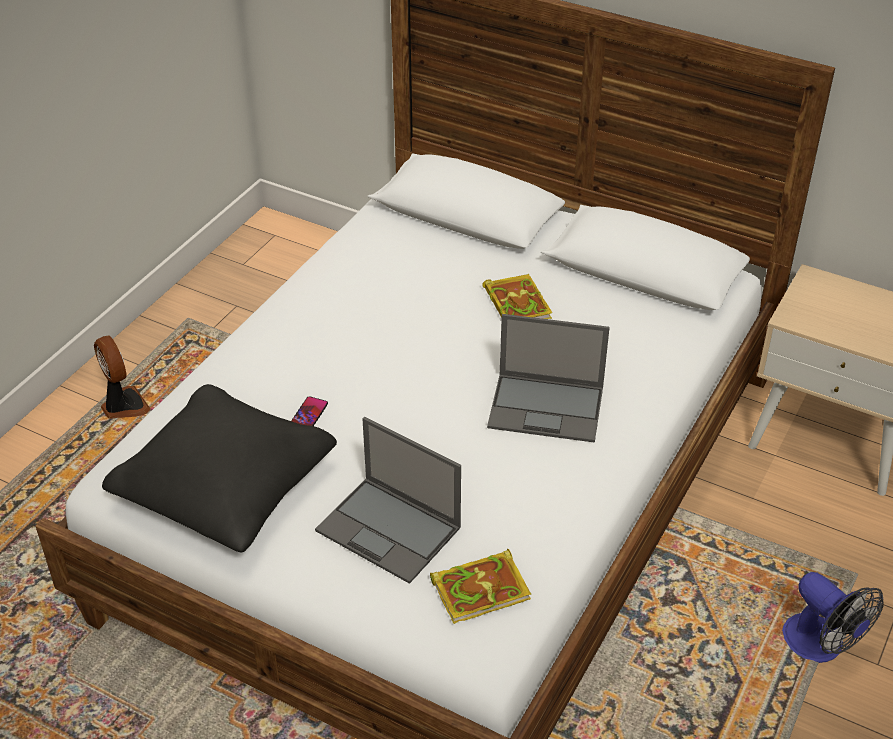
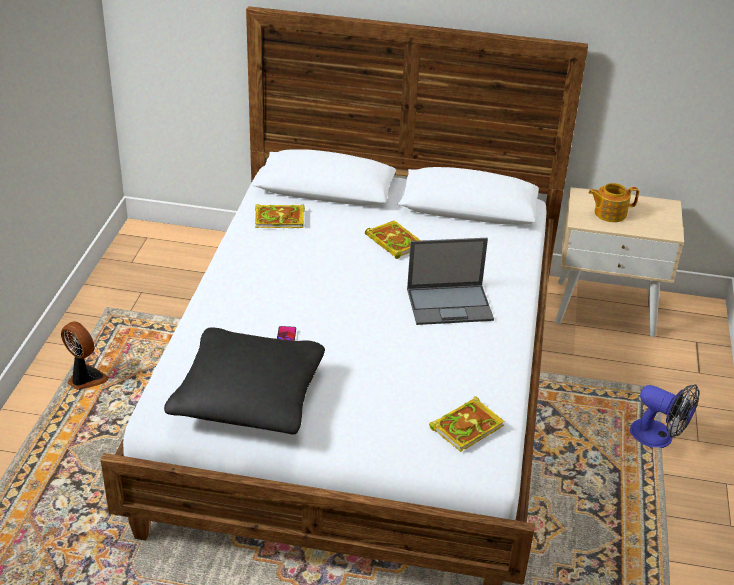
camera: 20 degrees left, 5 degrees down
(387, 247) = (281, 219): none -> book
(390, 530) = (384, 402): laptop -> none
(839, 313) = (609, 213): none -> teapot

